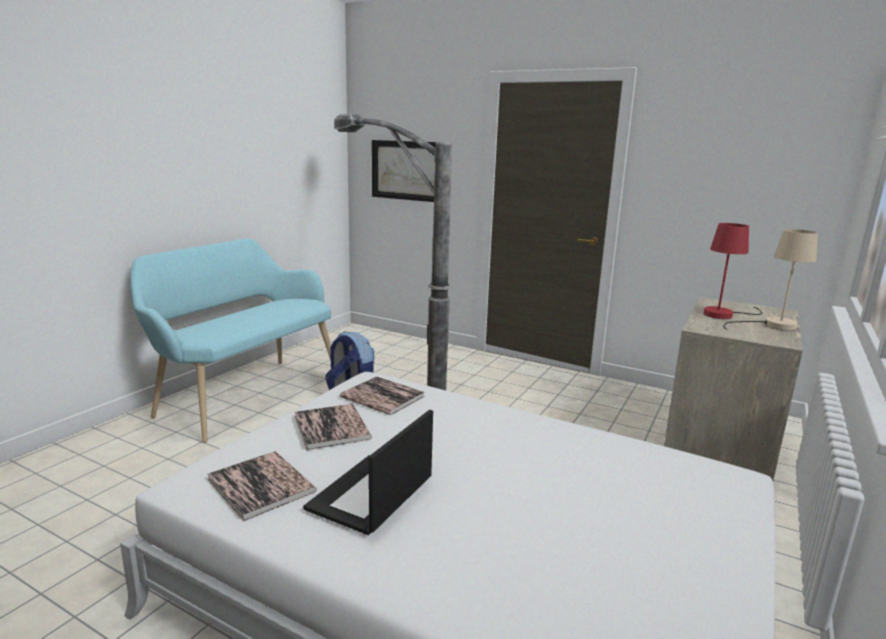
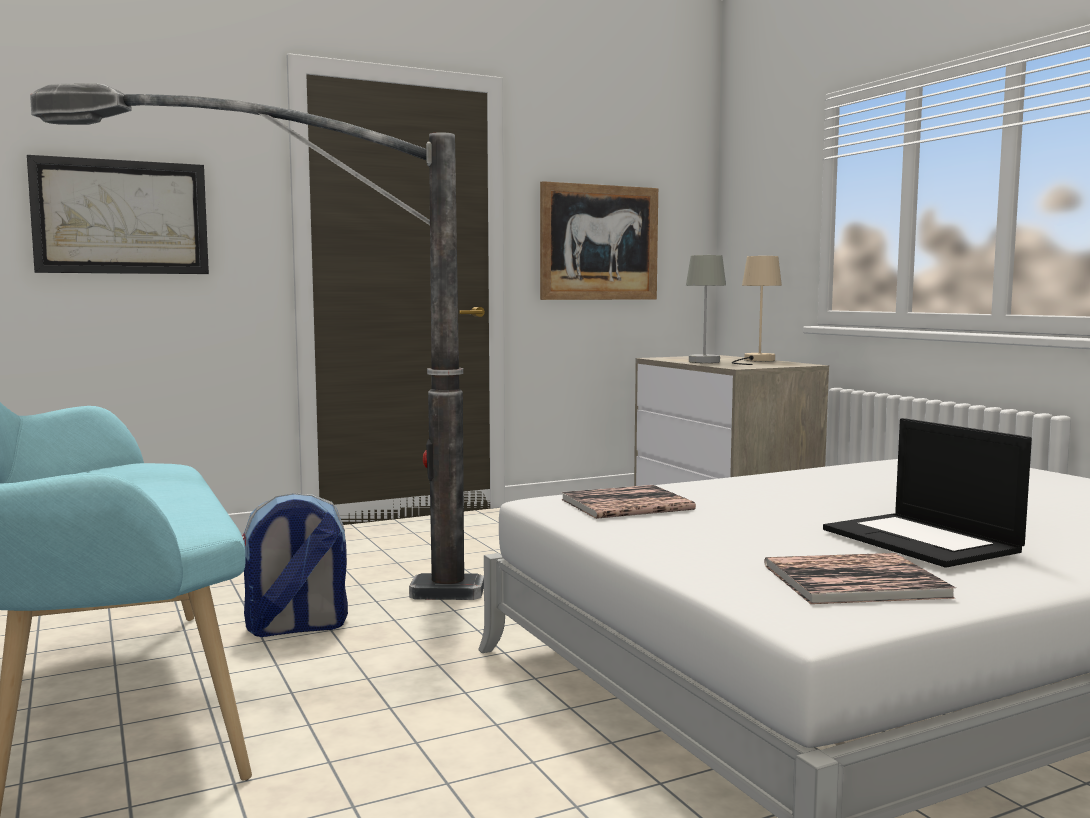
camera: 55 degrees left, 10 degrees down
(331, 427) = (701, 533): book -> none
(709, 197) = (599, 242): none -> picture
(725, 314) = (705, 361): red table lamp -> grey table lamp

